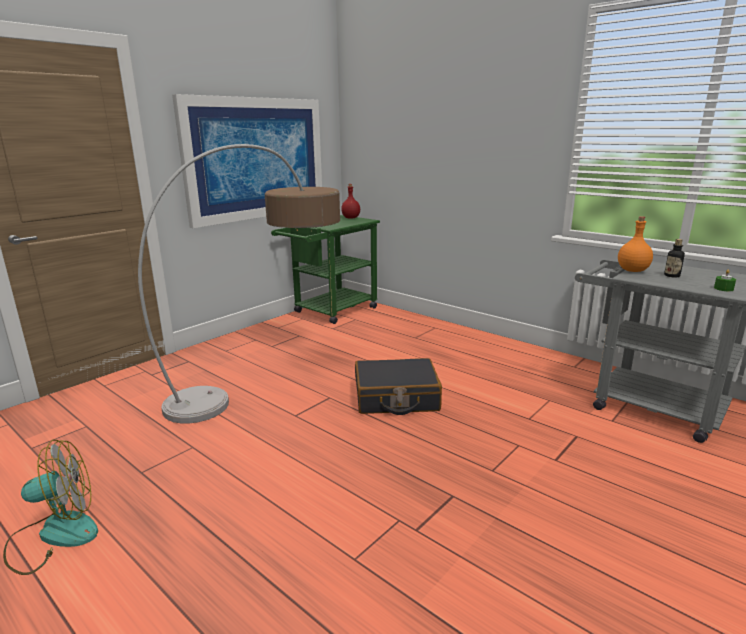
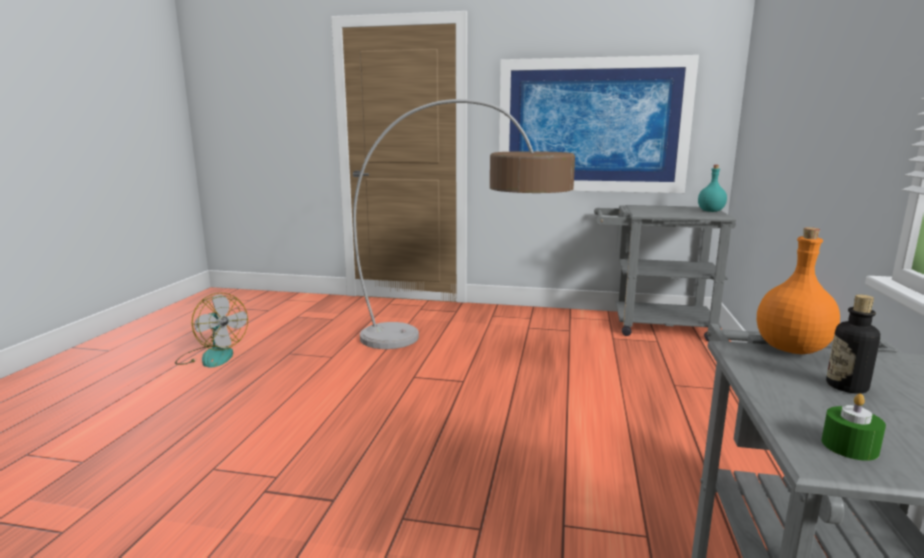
camera: 60 degrees right, 5 degrees down
(331, 311) = (652, 325): green cart -> grey cart
(351, 218) = (711, 211): red bottle -> turquoise bottle
(396, 398) = (503, 414): black suitcase -> none

